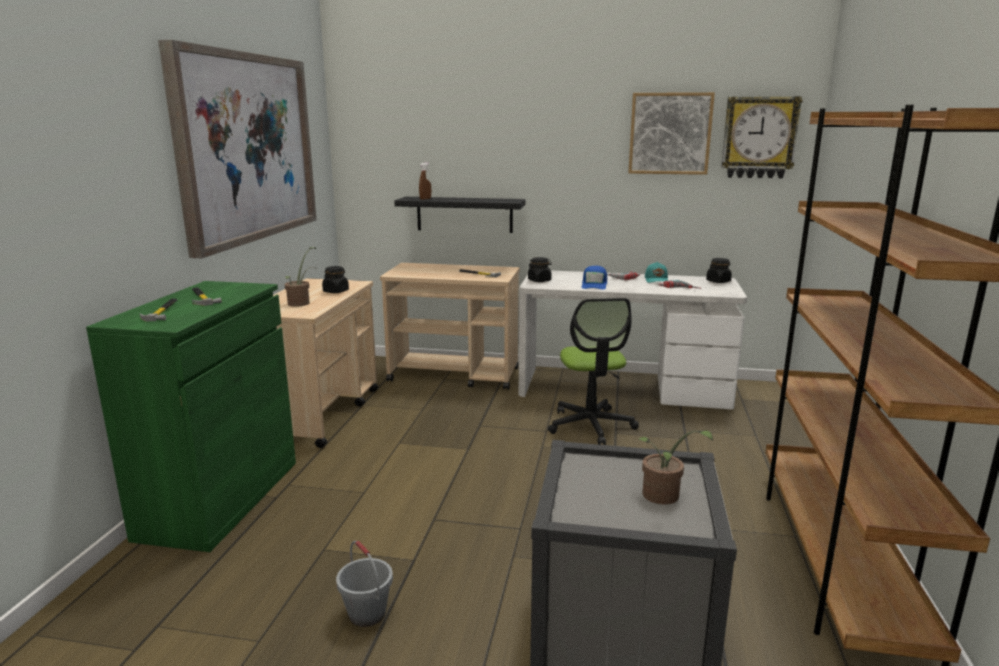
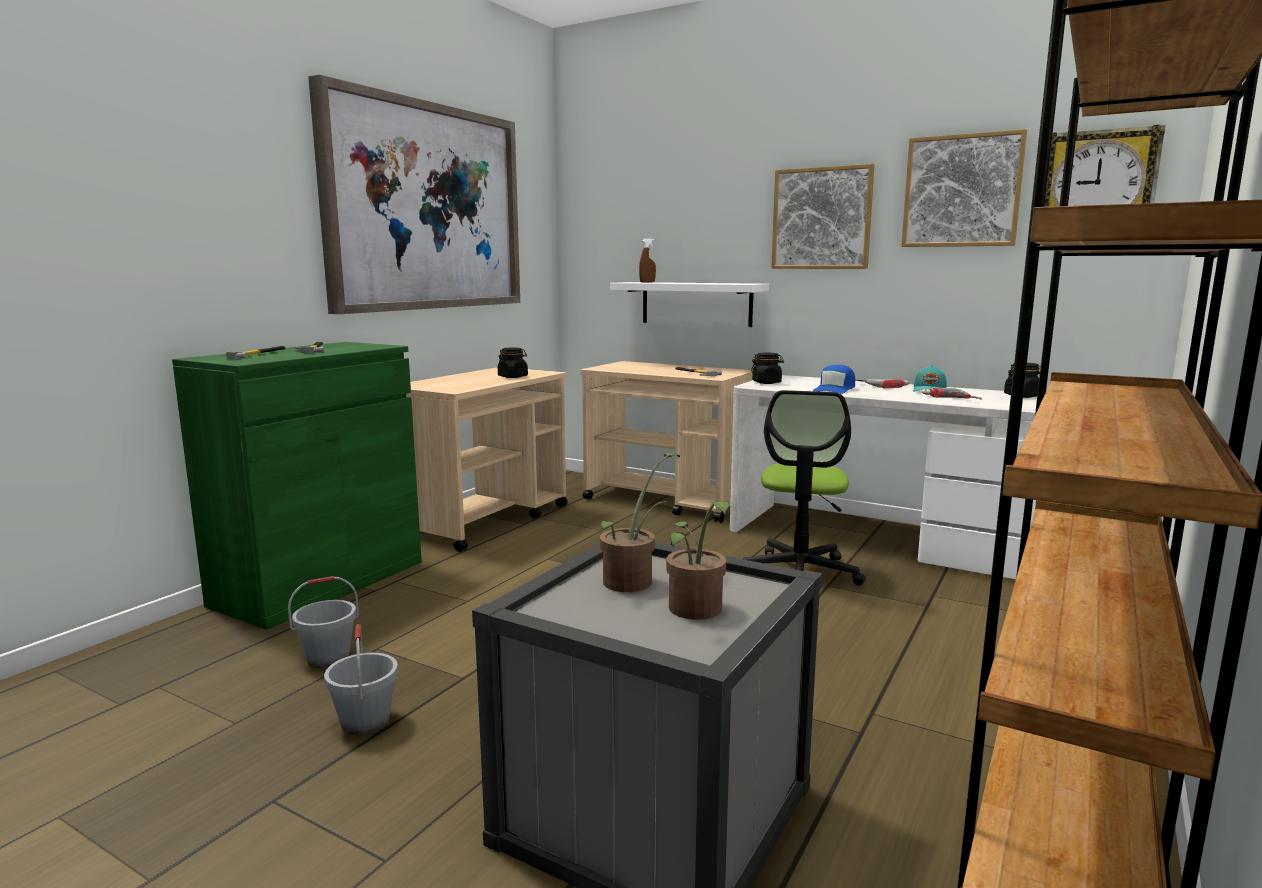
camera: 20 degrees right, 5 degrees down
(289, 566) = (328, 658): none -> grey bucket
(301, 302) = (463, 382): potted plant -> potted plant (634, 580)
(464, 214) = (696, 303): black shelf -> white shelf
(566, 149) = (821, 219): none -> picture

